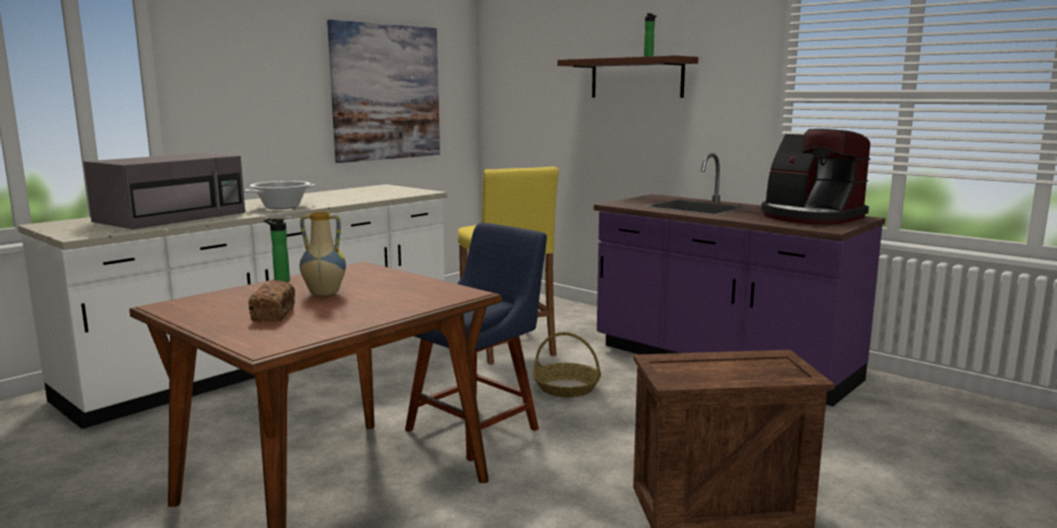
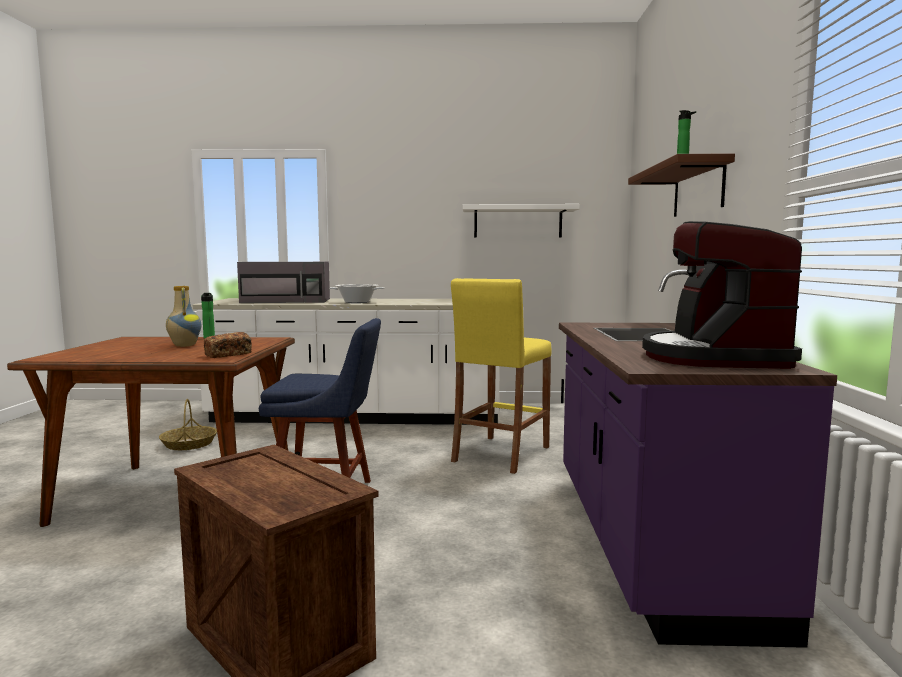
camera: 50 degrees right, 5 degrees down
(274, 314) = (123, 348): bread -> bread (228, 355)
(386, 92) = (518, 222): picture -> white shelf
(567, 388) = (453, 498): basket -> basket (189, 444)

